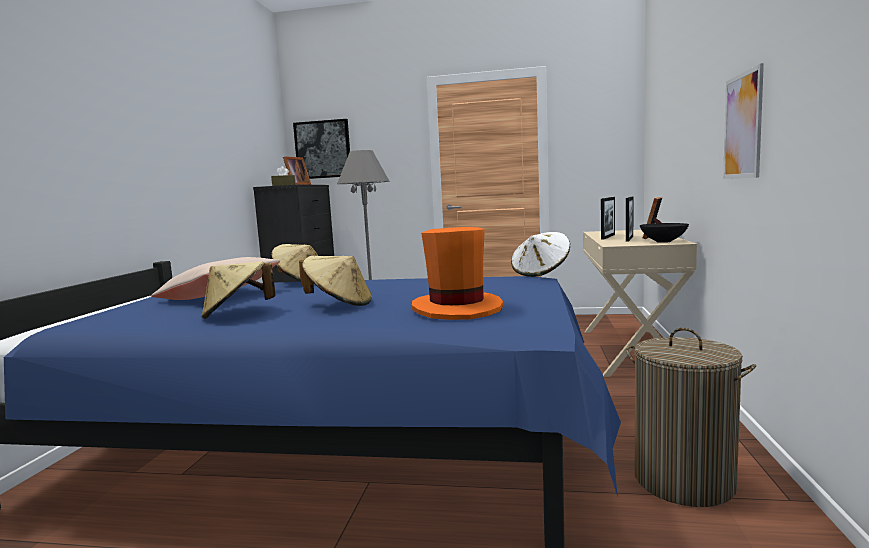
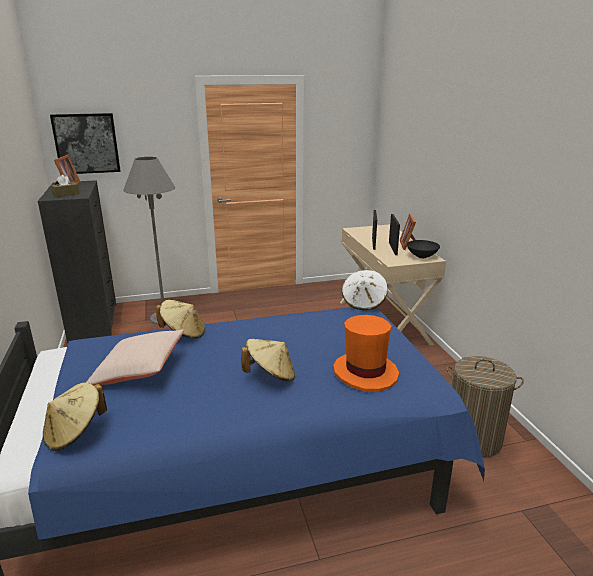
camera: 25 degrees left, 15 degrees up
(237, 314) = (202, 402): beige hat -> beige hat (75, 433)
(743, 126) = (500, 205): picture -> none

